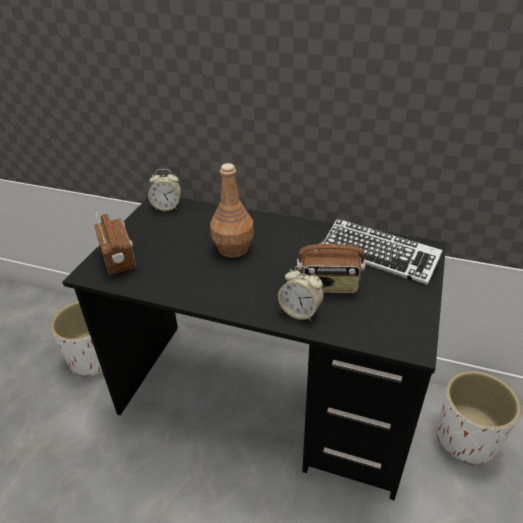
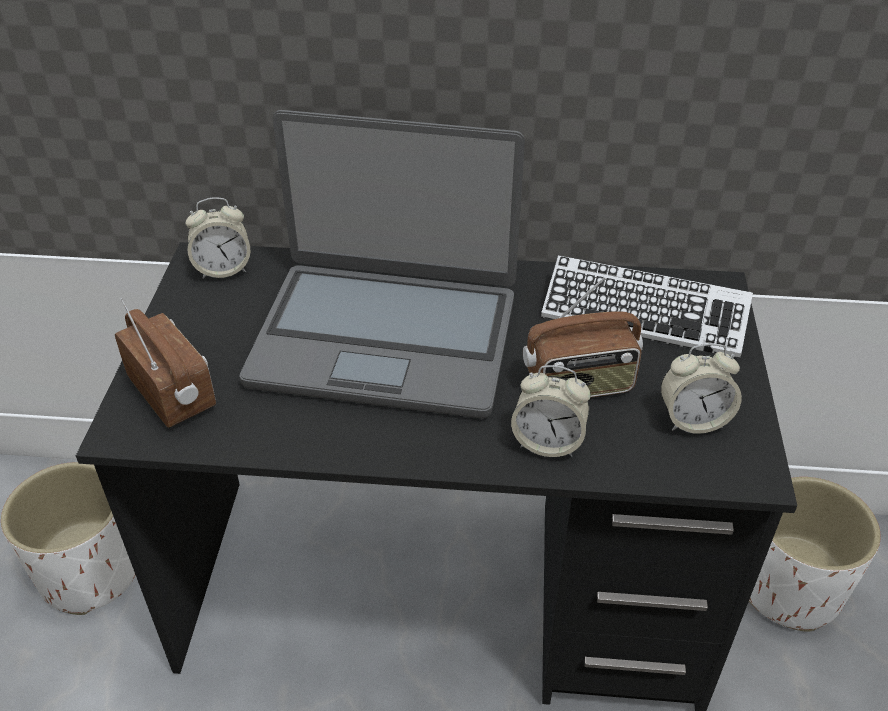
camera: 15 degrees left, 5 degrees up
(234, 248) = (385, 337): brown bottle -> laptop
(387, 313) = (693, 419): none -> alarm clock

